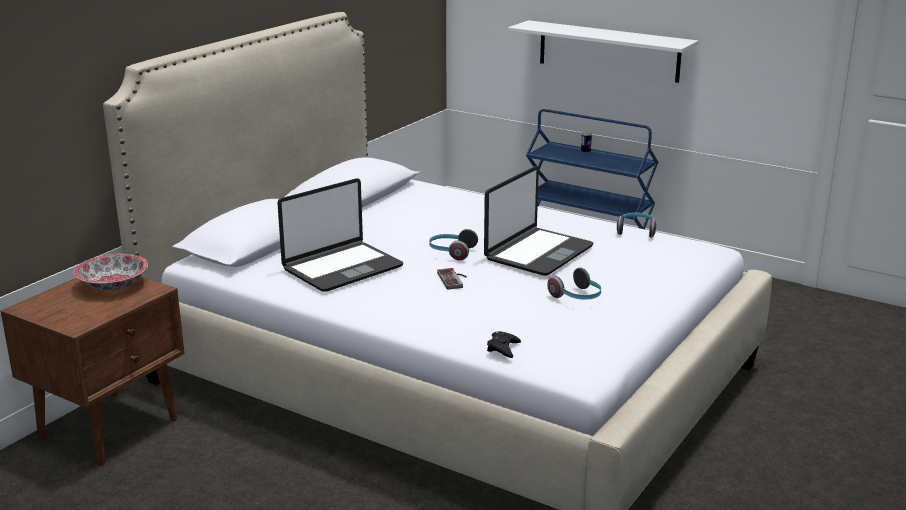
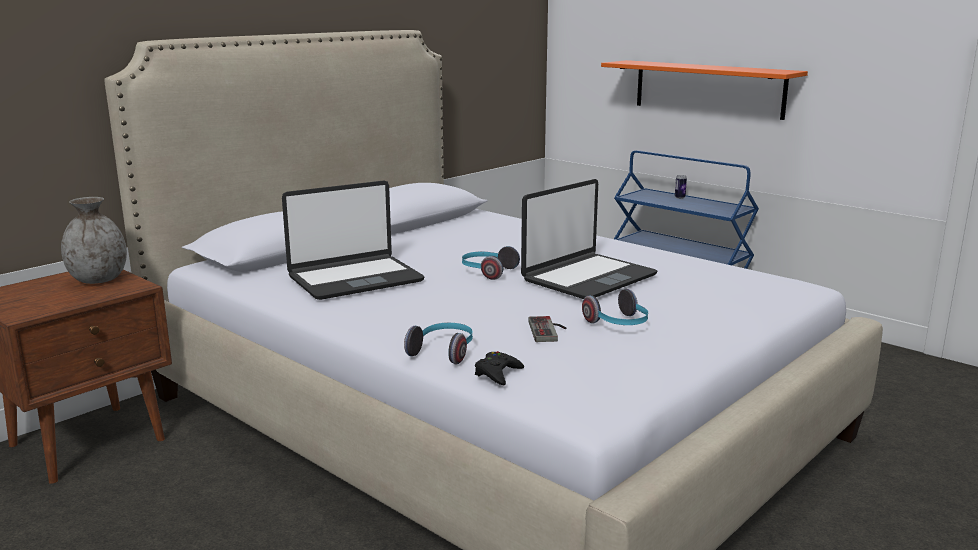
camera: 10 degrees right, 5 degrees down
(114, 285) = (99, 280): bowl -> grey vase
(454, 279) = (476, 297): game controller -> game controller (549, 331)
(608, 51) = (708, 88): white shelf -> orange shelf
(636, 231) = (715, 264): headphones -> headphones (444, 352)

